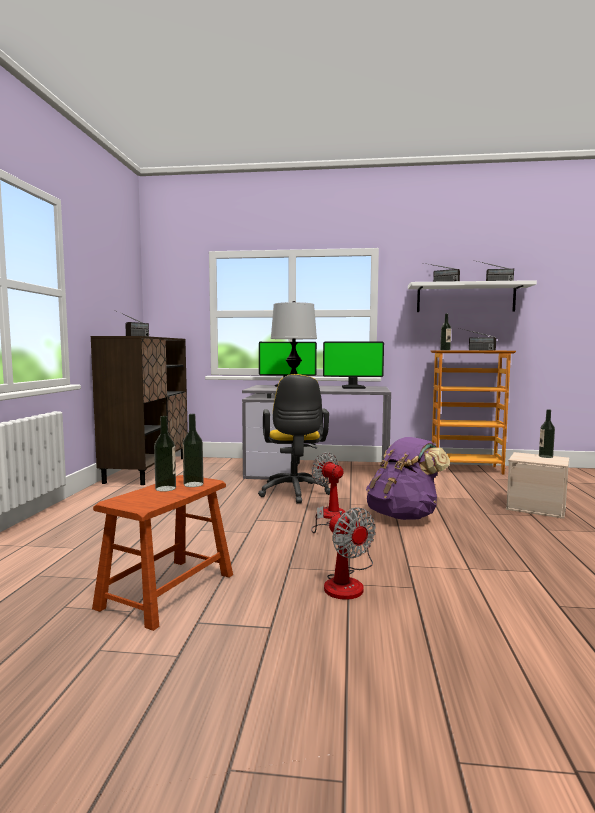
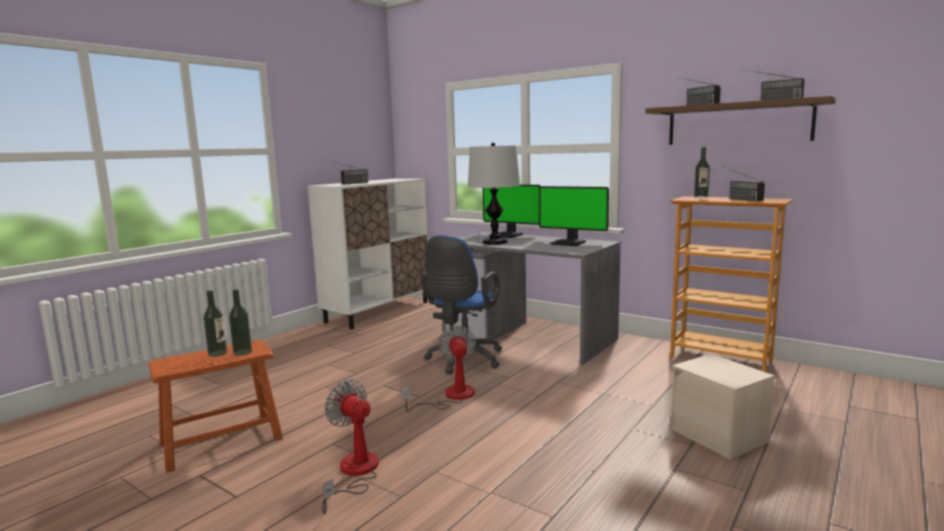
camera: 30 degrees right, 5 degrees up
(147, 469) = (378, 312): brown cabinet -> white cabinet
(294, 493) = (463, 361): yellow office chair -> blue office chair
(348, 582) = (354, 473): fan -> fan turned 135 degrees clockwise
(403, 516) = (529, 411): purple backpack -> none
(465, 298) = (738, 123): white shelf -> brown shelf
(545, 456) = (740, 368): bottle -> none

